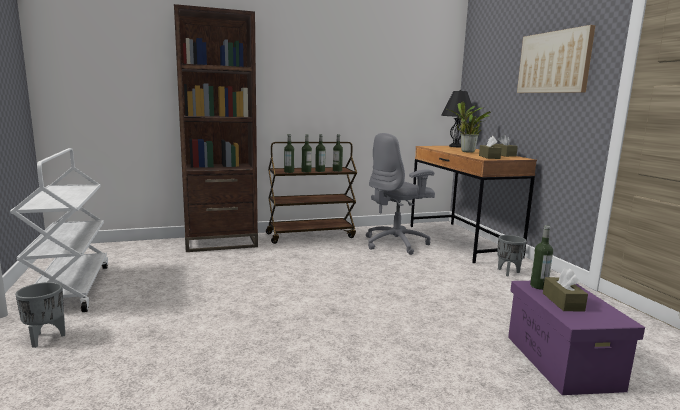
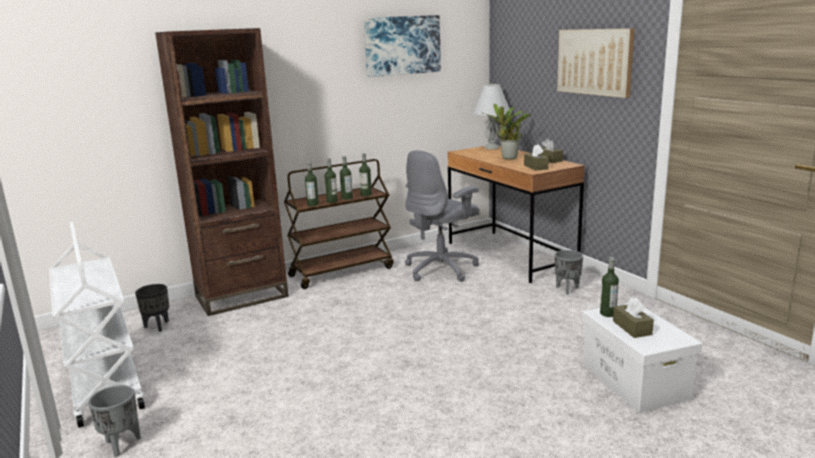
camera: 10 degrees left, 5 degrees up
(143, 254) = (158, 326): none -> black planter
(384, 51) = (402, 45): none -> picture
(455, 146) = (491, 147): black table lamp -> white table lamp
(560, 361) = (633, 380): purple storage box -> white storage box

